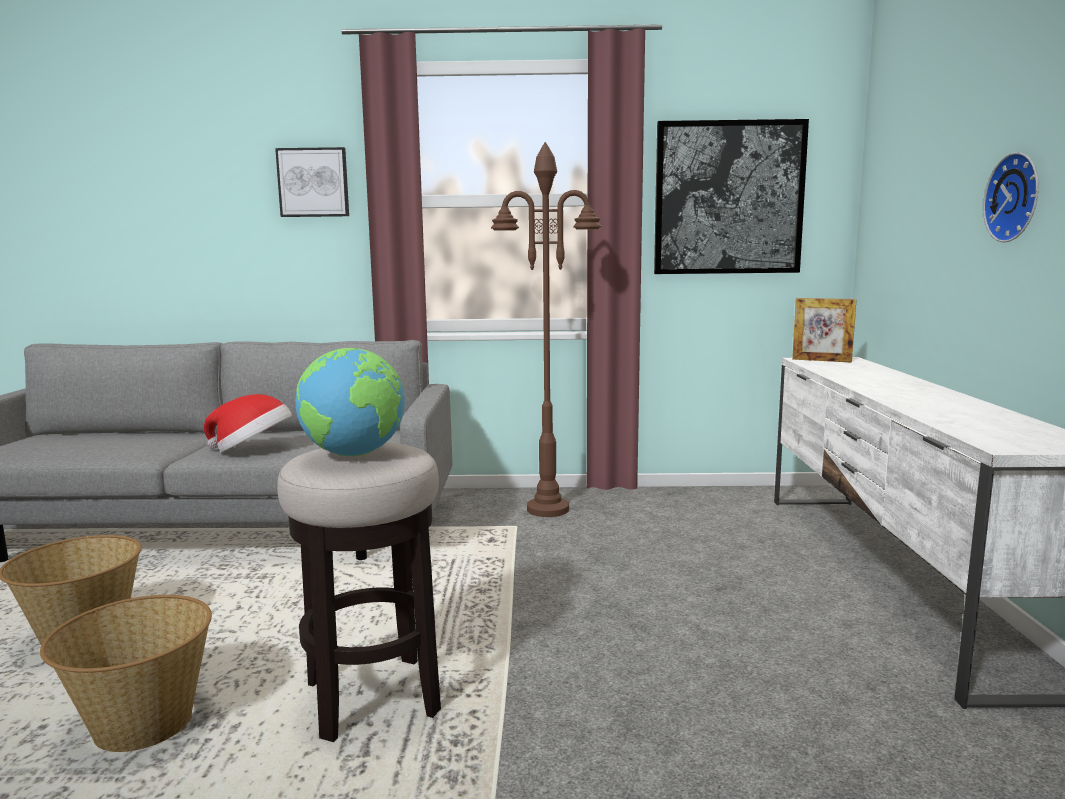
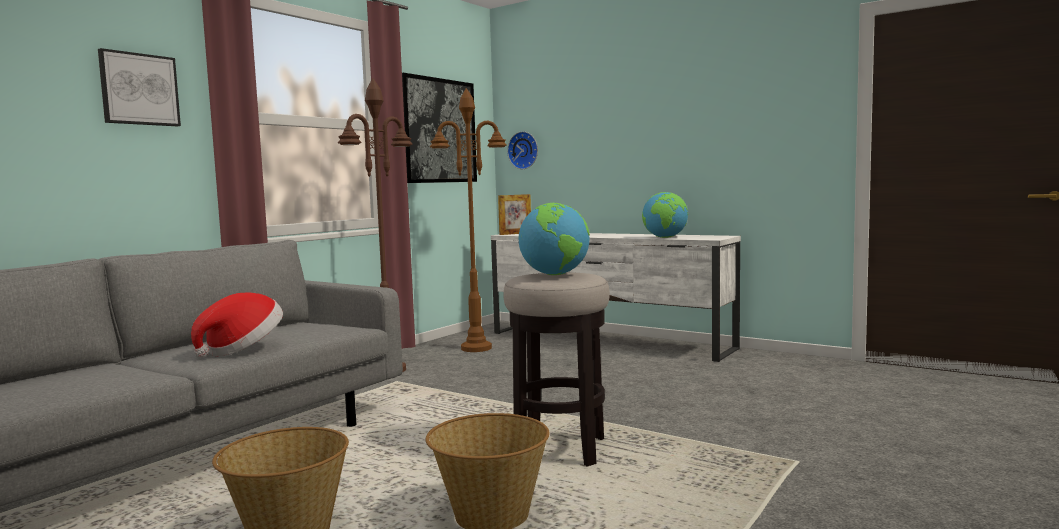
camera: 55 degrees left, 5 degrees down
(695, 516) = (476, 348): none -> brown floor lamp
(946, 420) = (665, 237): none -> globe
(1017, 197) = (642, 134): wall clock -> wall clock (524, 150)

